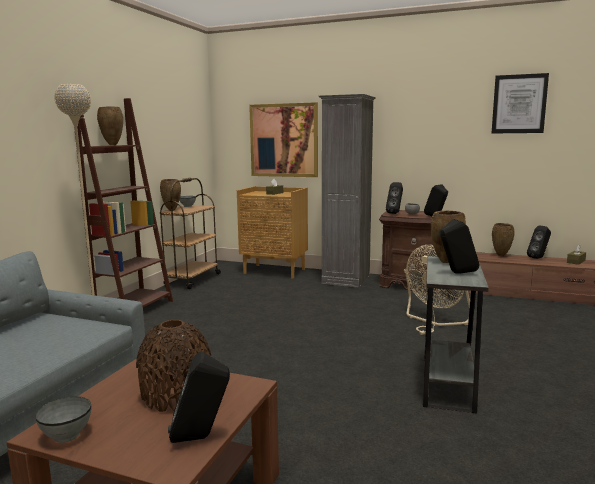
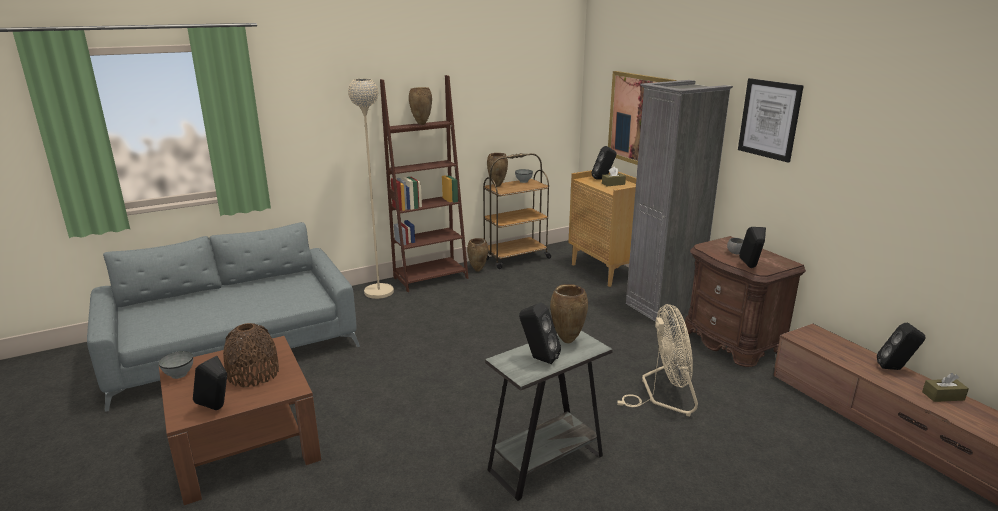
camera: 40 degrees right, 10 degrees up
(395, 213) = (717, 246): black speaker -> black speaker (603, 179)
(501, 255) = (845, 346): brown vase -> brown vase (478, 270)
(519, 104) = (917, 130): picture -> picture (769, 119)

